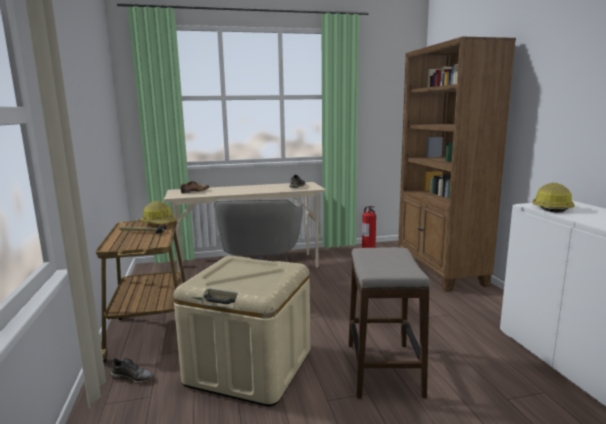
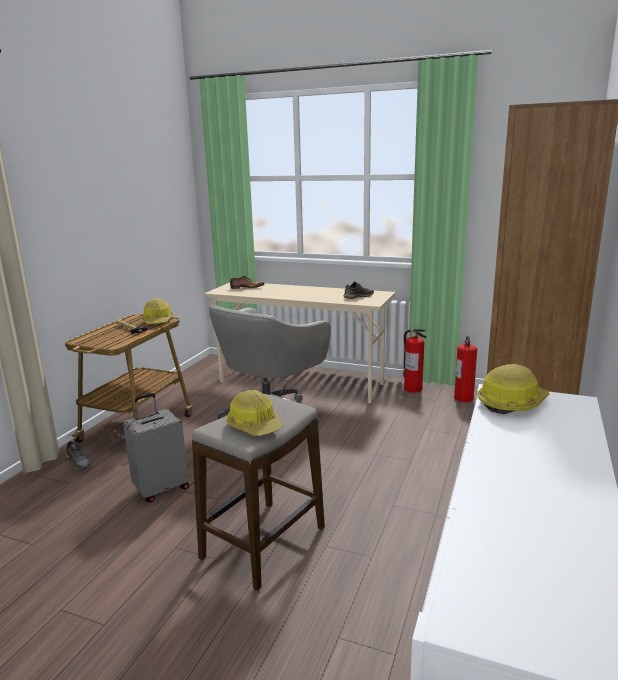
camera: 35 degrees right, 5 degrees up
(249, 367) = (161, 488): beige storage box -> grey suitcase
(331, 253) = (412, 388): none -> fire extinguisher
(397, 264) = (255, 425): none -> hard hat

